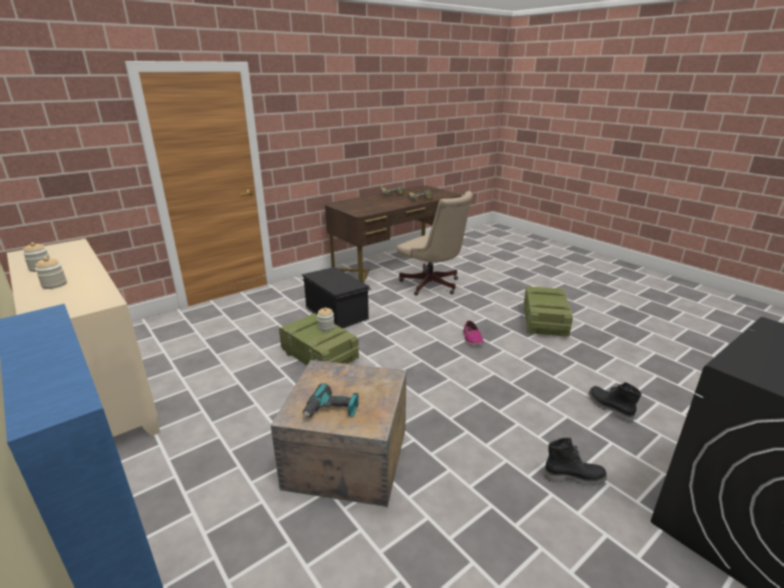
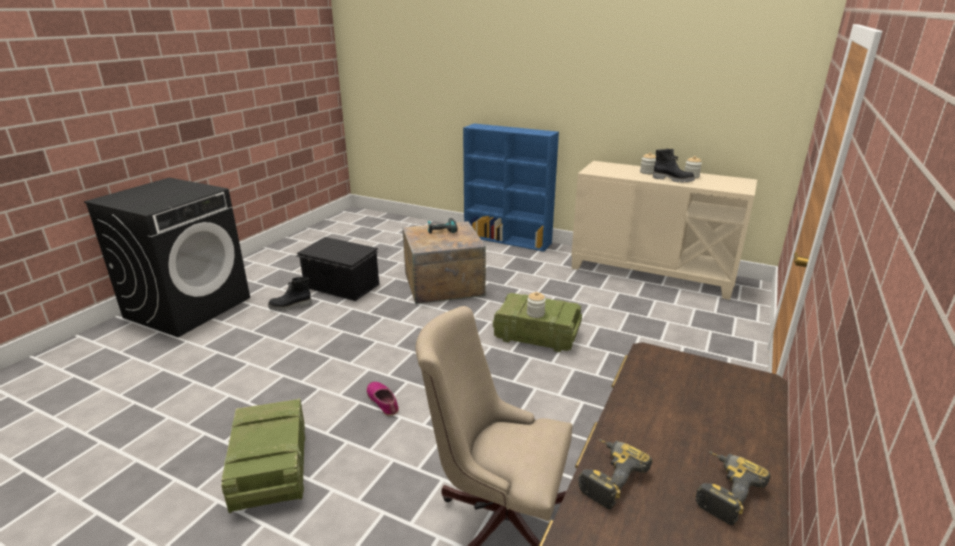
camera: 155 degrees right, 0 degrees up
(337, 312) = (587, 393): black storage box -> black storage box (341, 286)
(609, 408) = (237, 357): black boot -> black boot (673, 180)

